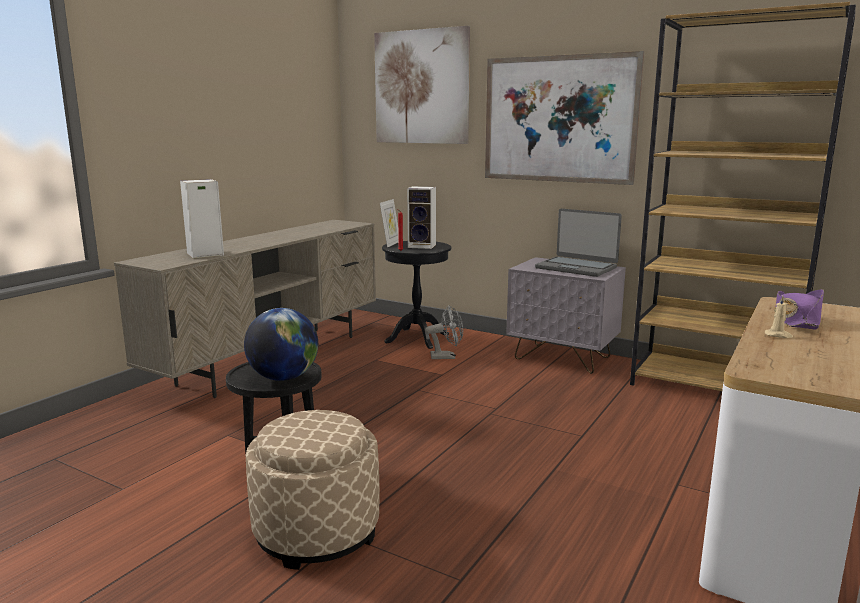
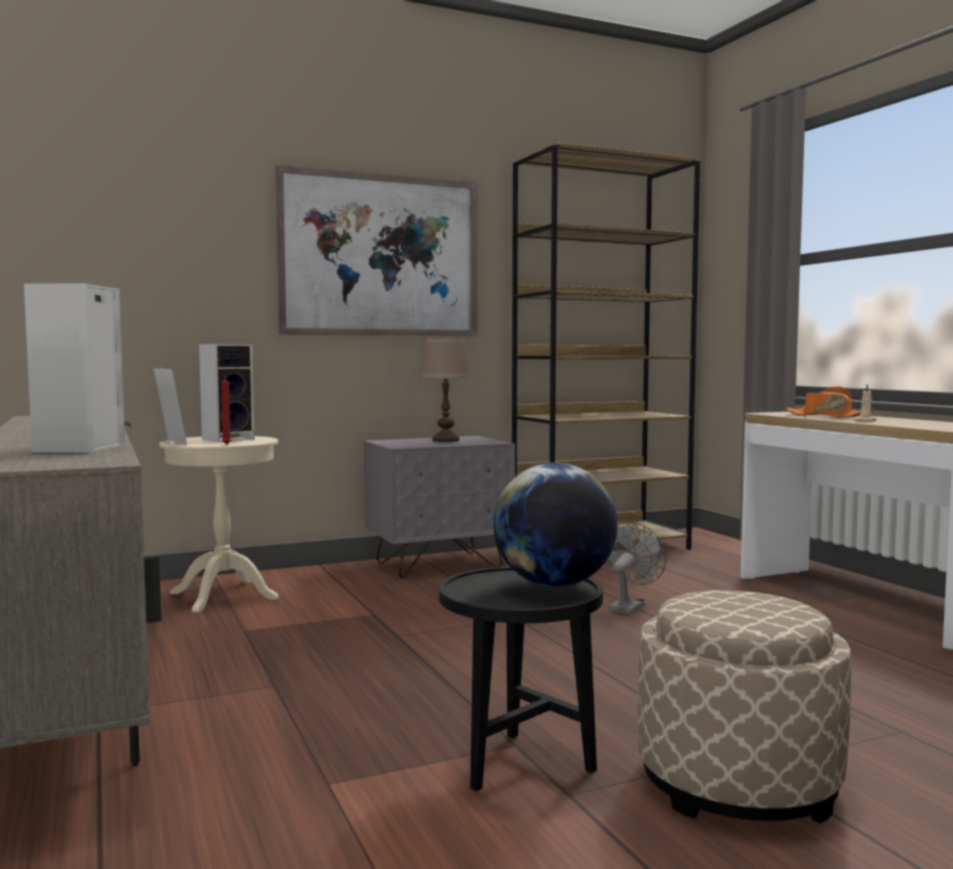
camera: 55 degrees left, 10 degrees down
(417, 338) = (224, 596): black side table -> beige side table
(421, 87) = (155, 194): picture -> none
(447, 357) = (323, 599): grey fan -> grey fan (629, 607)
(576, 268) = (446, 440): laptop -> brown table lamp
(796, 320) = (827, 416): purple hat -> orange hat

